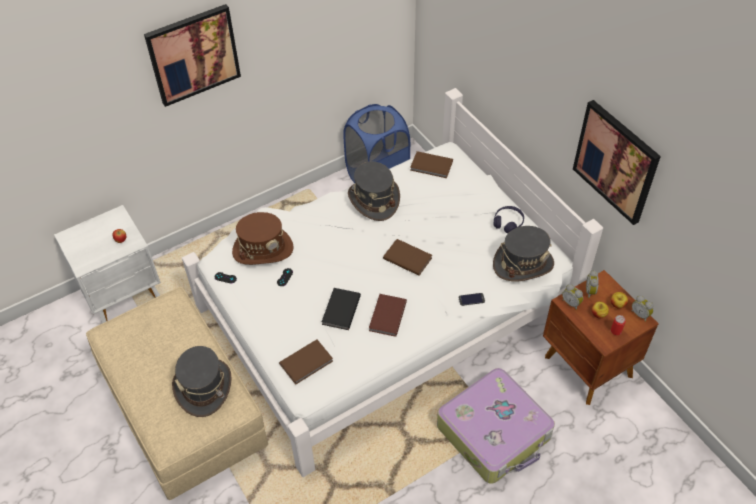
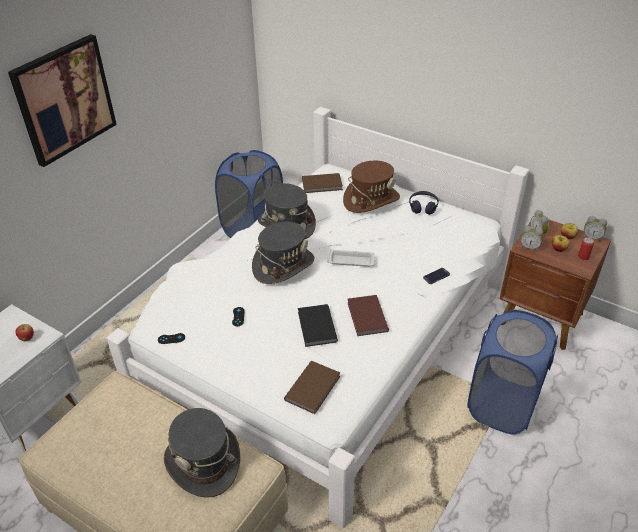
camera: 25 degrees left, 10 degrees down
(263, 249) = (198, 299): brown hat -> brown hat (371, 200)
(407, 257) = (352, 261): brown book -> white tray
(494, 432) = (502, 405): suitcase -> blue laundry basket
(523, 264) = (460, 234): grey hat -> grey hat (283, 265)
(616, 161) = (535, 91): picture -> none

